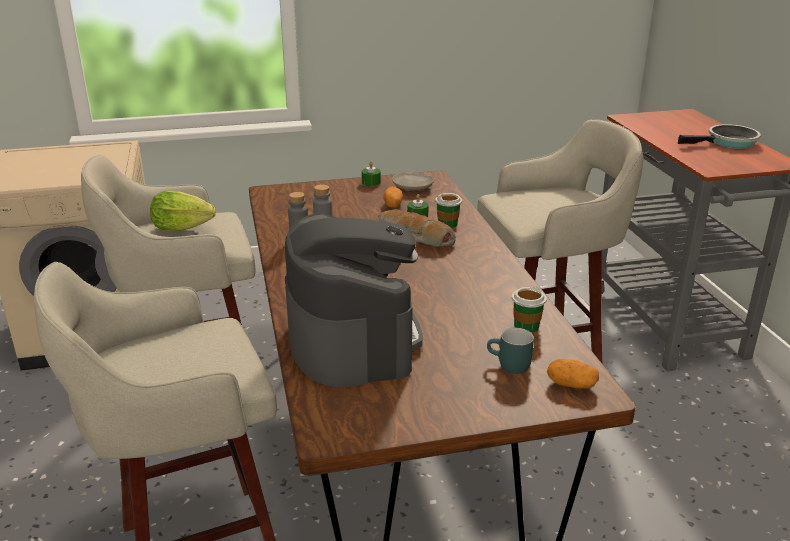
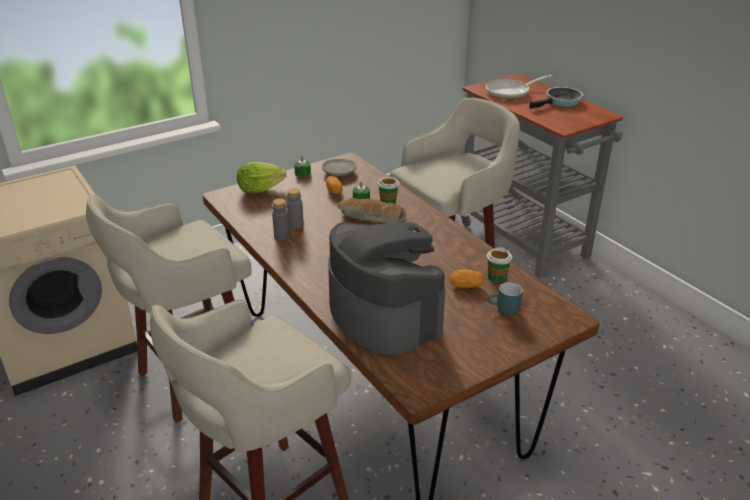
camera: 20 degrees left, 5 degrees up
(181, 228) = (173, 244): lettuce -> lettuce (259, 189)
(571, 384) = (552, 315): potato -> potato (466, 286)
(666, 126) = (510, 92): none -> frying pan

